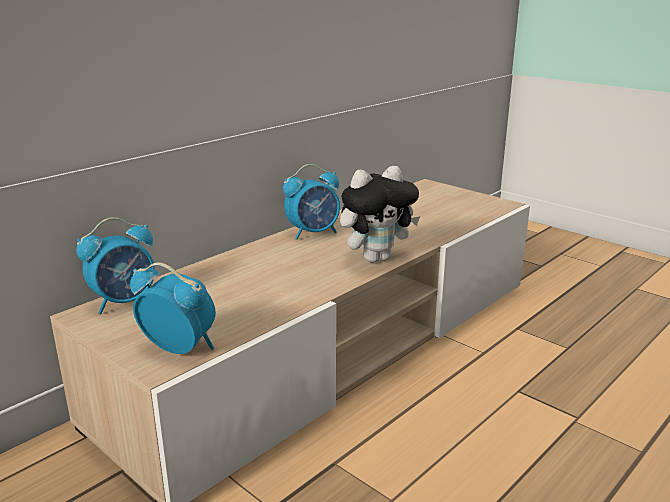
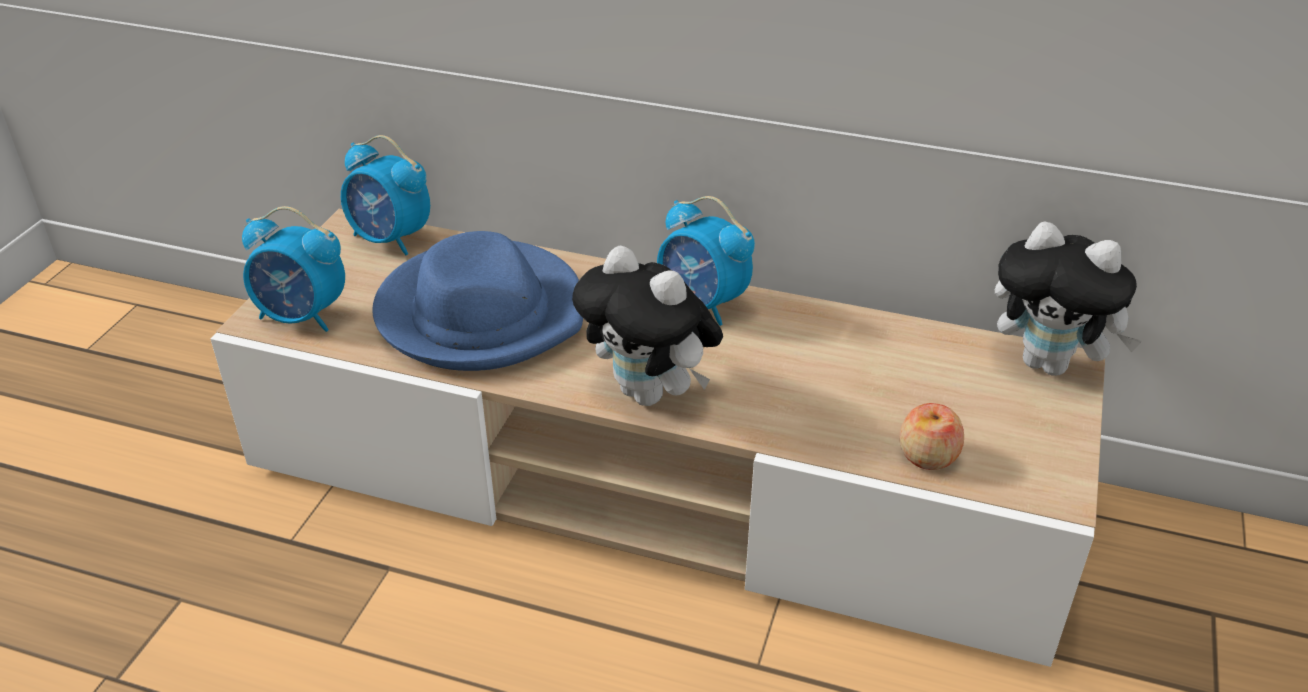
camera: 65 degrees right, 15 degrees up
(179, 348) = (302, 316): alarm clock -> alarm clock turned 105 degrees clockwise
(252, 287) = (481, 312): none -> blue hat
(425, 187) = (1050, 364): none -> plush toy
(467, 217) = (927, 455): none -> apple

